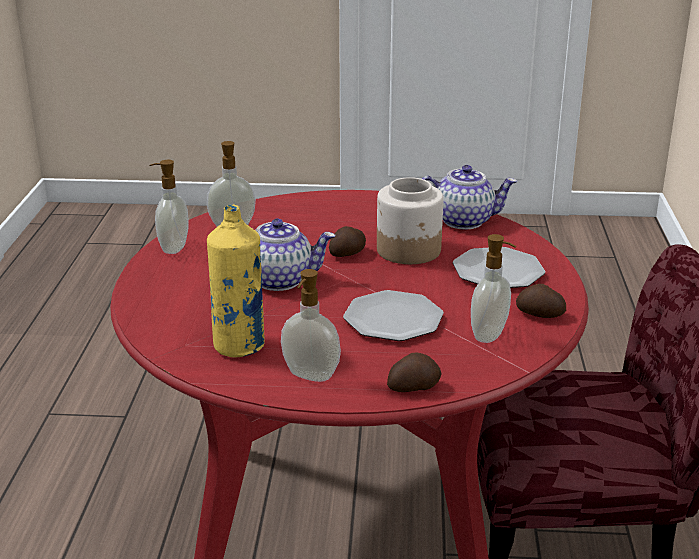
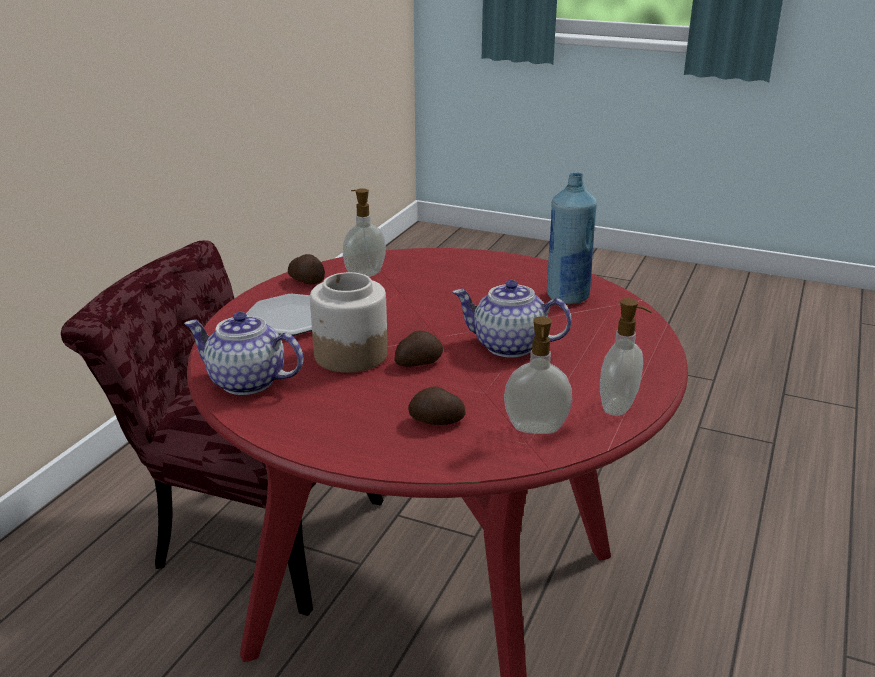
camera: 160 degrees left, 0 degrees up
(239, 346) = (567, 297): yellow bottle -> blue bottle
(310, 376) = (520, 271): soap dispenser -> none
(394, 319) = (427, 295): plate -> none
(413, 387) = (452, 256): potato -> potato (436, 421)

